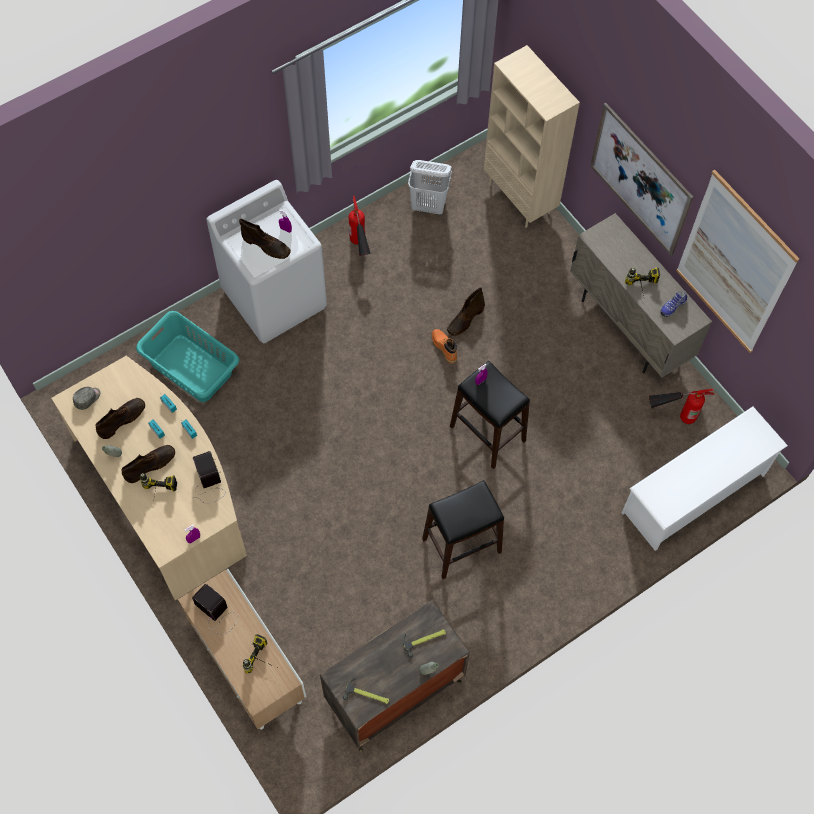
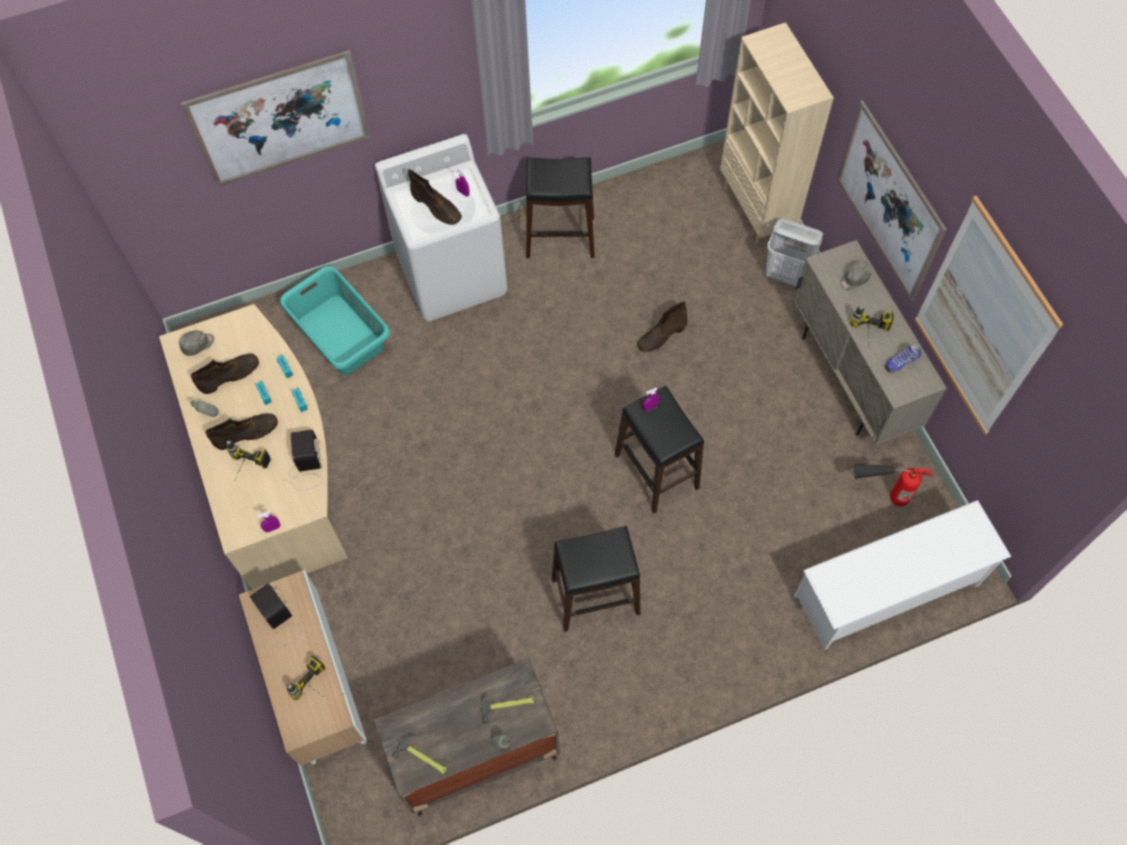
camera: 15 degrees right, 0 degrees up
(133, 197) = (280, 119): none -> picture
(360, 250) = (560, 237): fire extinguisher -> black stool
(429, 205) = (650, 200): white laundry basket -> white laundry basket (786, 274)
(444, 347) = (629, 363): orange boot -> none
(620, 246) = (854, 279): none -> grey cap

